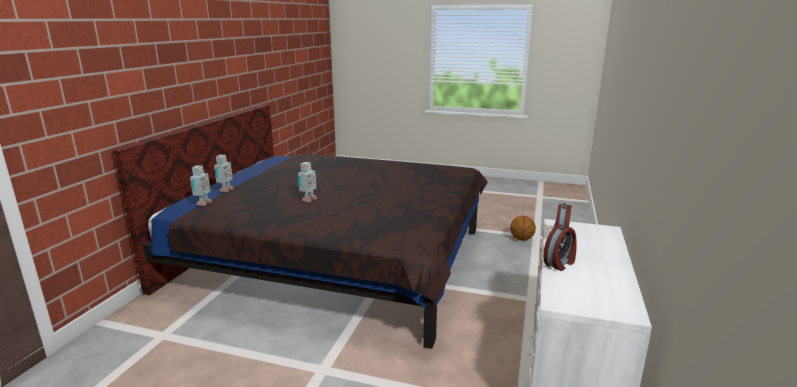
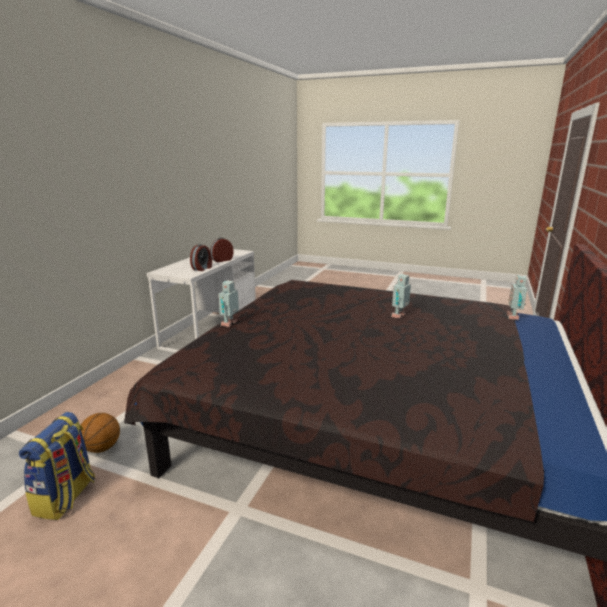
camera: 175 degrees left, 0 degrees up
(225, 190) = (520, 334): toy robot -> toy robot (230, 324)
(510, 222) = (66, 498): none -> backpack

